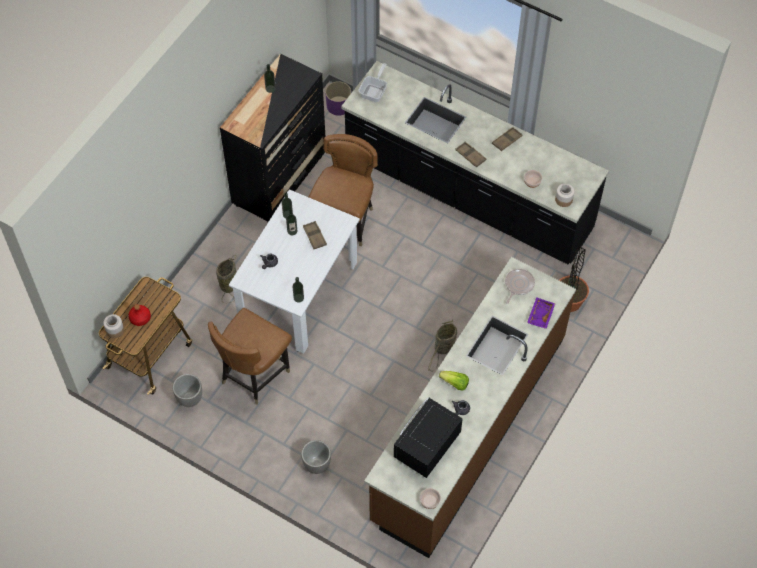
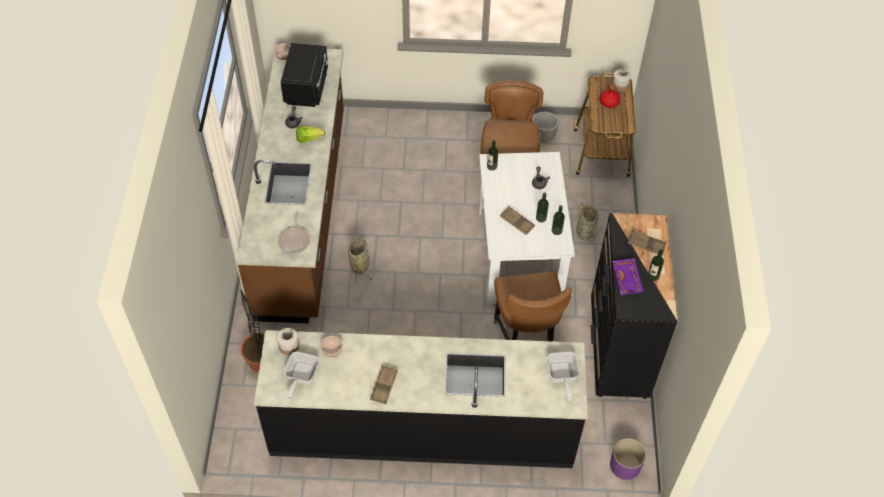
camera: 150 degrees right, 5 degrees down
(316, 465) = (410, 136): planter -> none
(470, 156) = (413, 349): brown tray -> brown tray (646, 244)
(540, 315) = (260, 223): purple tray -> purple tray (627, 279)
(565, 173) = (300, 377): none -> frying pan

